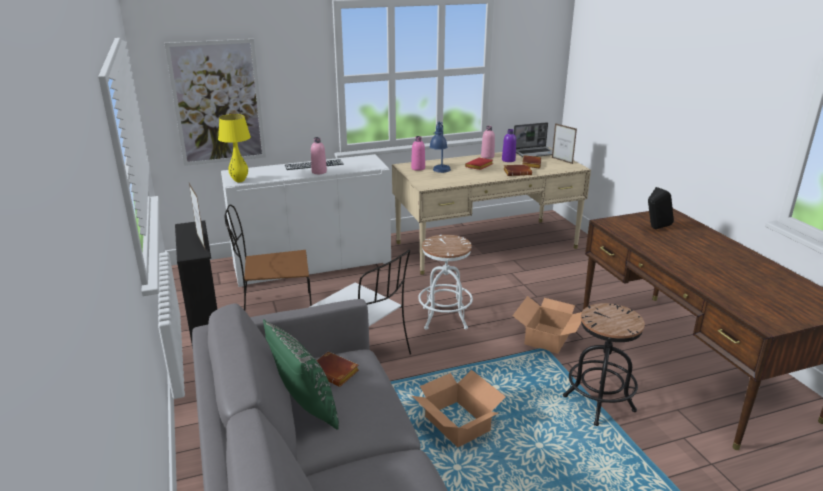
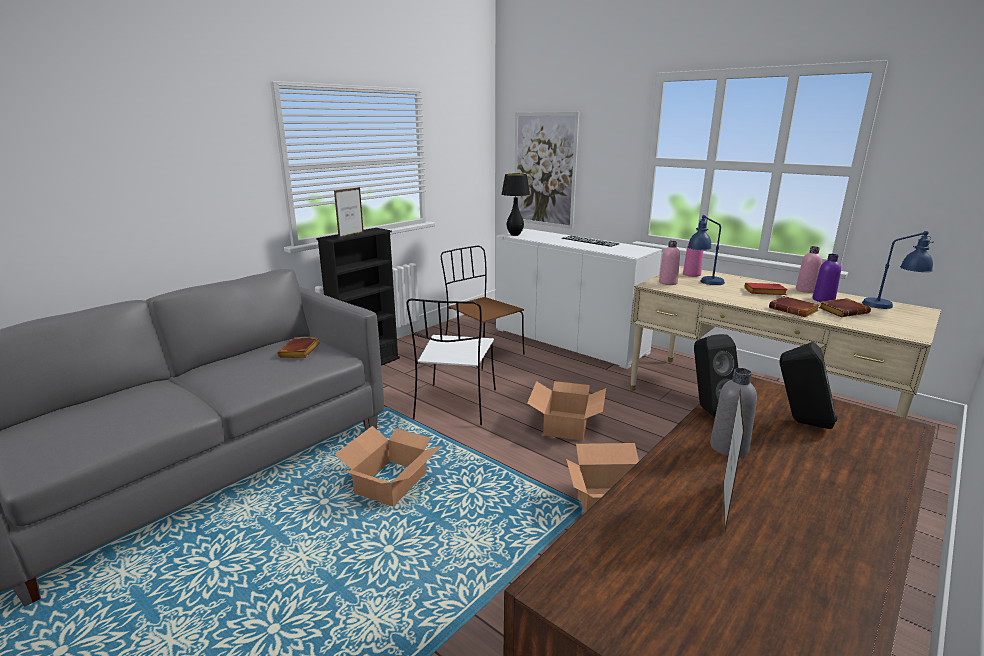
camera: 60 degrees right, 5 degrees down
(239, 181) = (514, 235): yellow table lamp -> black table lamp
(306, 407) = (248, 355): green pillow -> none
(319, 172) = (577, 245): pink bottle -> pink bottle (668, 283)
(444, 318) = (567, 425): white stool -> cardboard box
(535, 153) = (891, 307): laptop -> blue table lamp
(562, 161) = (909, 324): picture frame -> picture frame (724, 506)
(599, 403) = (509, 583): black stool -> none
(632, 242) = (708, 410): none -> black speaker
(672, 252) = (729, 447): none -> grey bottle

